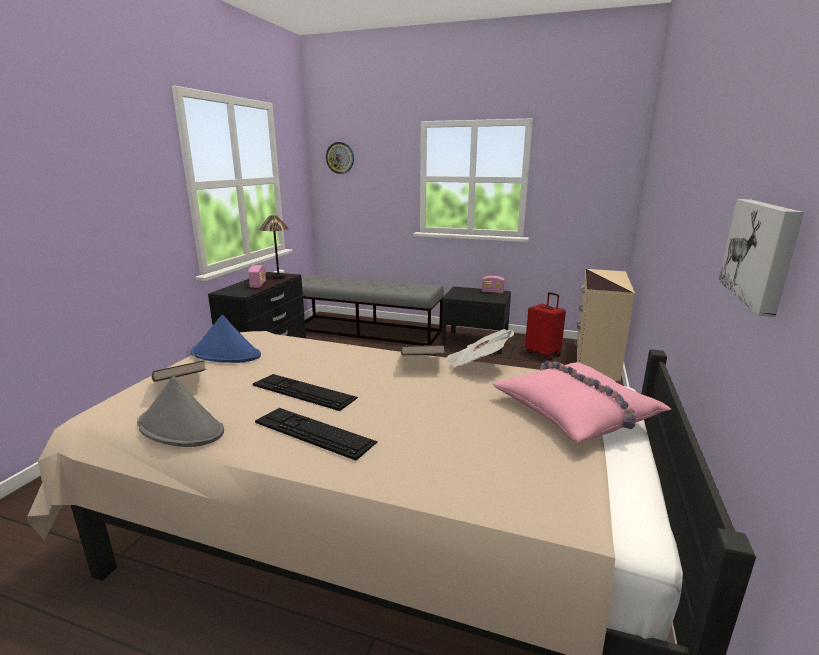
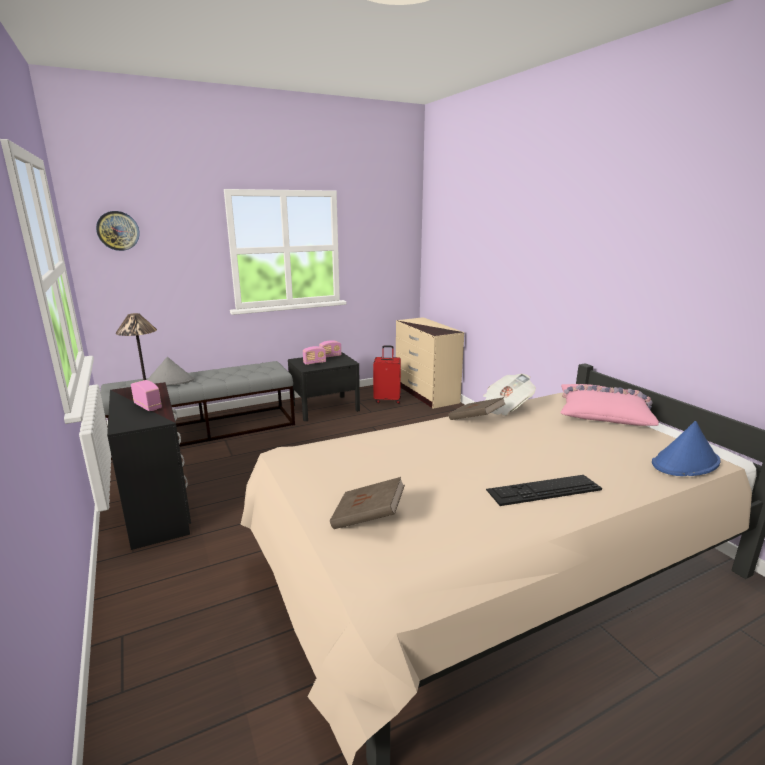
camera: 45 degrees left, 0 degrees up
(181, 427) = (466, 540): grey hat -> grey hat (170, 382)
(226, 354) = (325, 477): blue hat -> blue hat (685, 463)
(304, 391) = (466, 471): keyboard -> none
(467, 294) = (314, 363): none -> radio
(762, 252) = (713, 293): picture -> none

